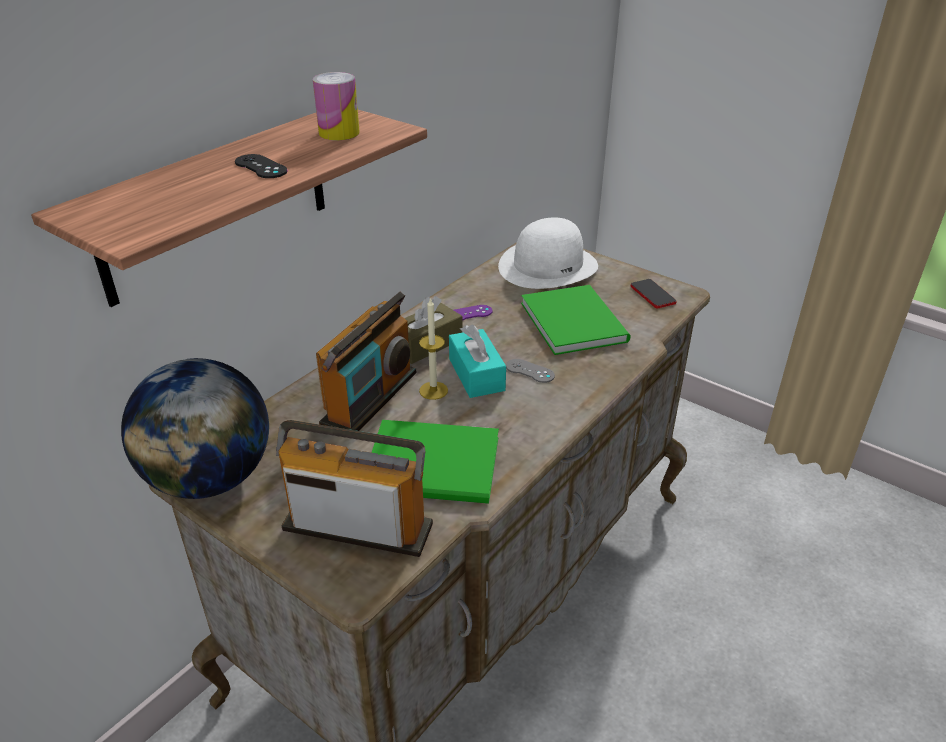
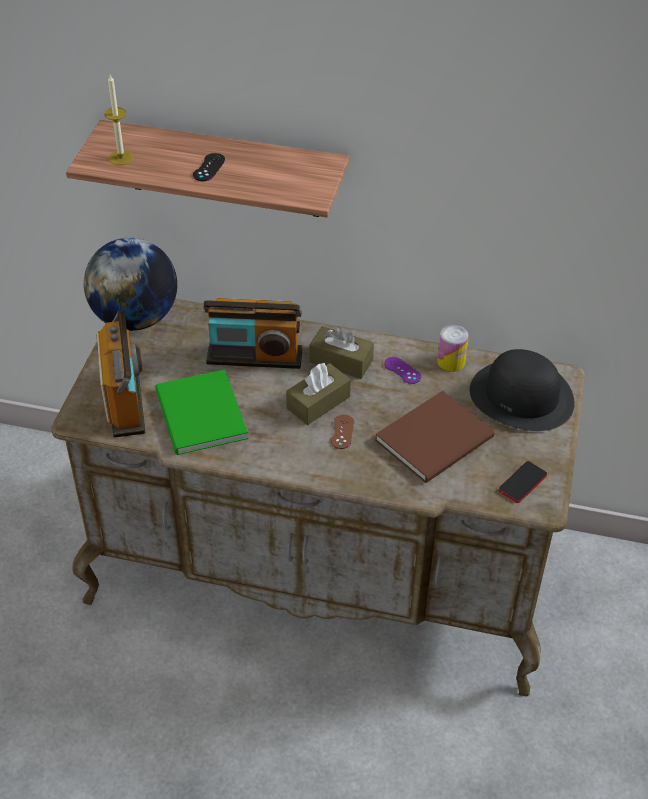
camera: 65 degrees right, 10 degrees up
(339, 133) = (288, 176): can -> can (451, 361)
(433, 390) = (284, 386): candle -> candle (121, 157)
(476, 374) = (318, 402): turquoise tissue box -> brown tissue box
(530, 371) = (342, 432): grey game controller -> brown game controller
(548, 265) = (522, 396): white hat -> black hat
(574, 320) = (438, 439): green book -> brown book

